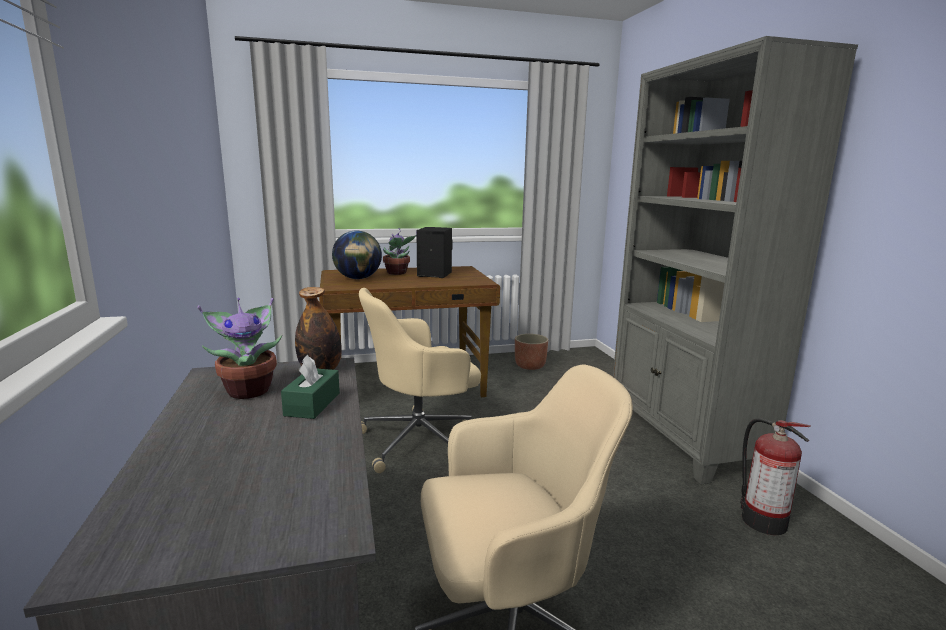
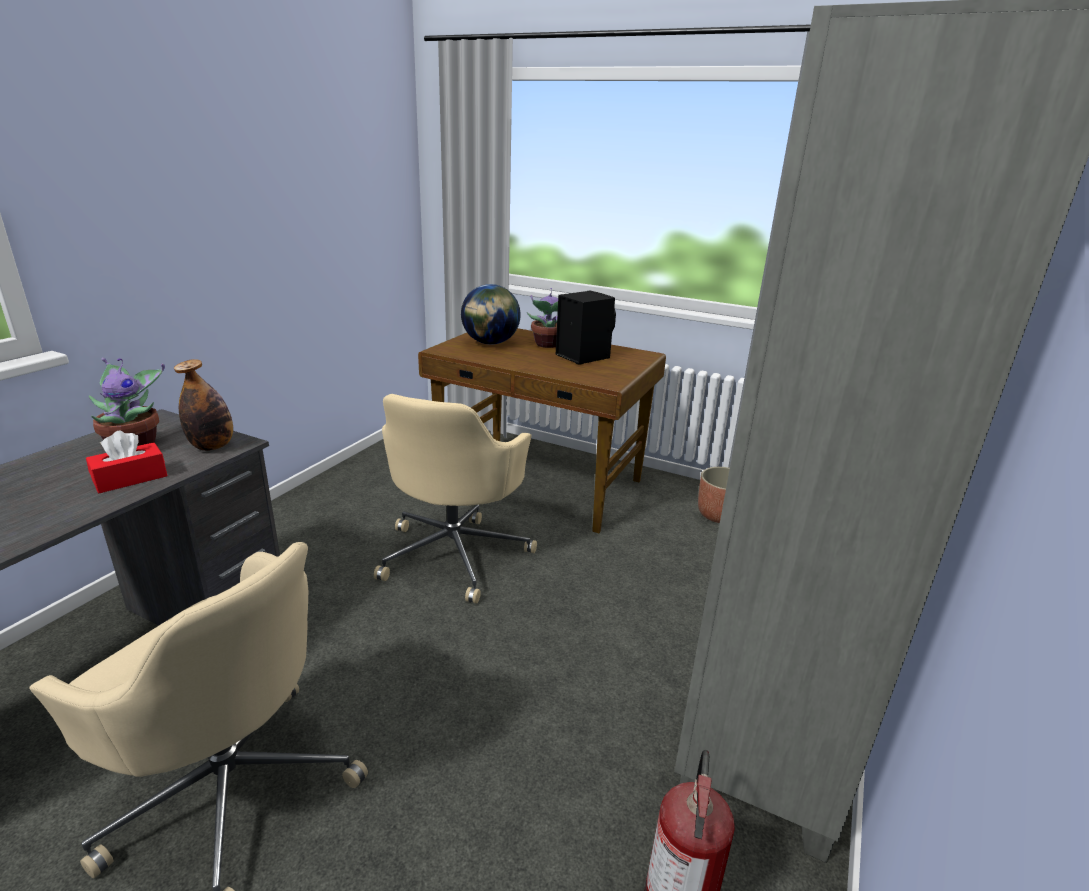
camera: 40 degrees right, 10 degrees up
(312, 404) = (130, 478): green tissue box -> red tissue box
(420, 441) = (455, 553): beige office chair -> beige office chair turned 90 degrees counterclockwise

